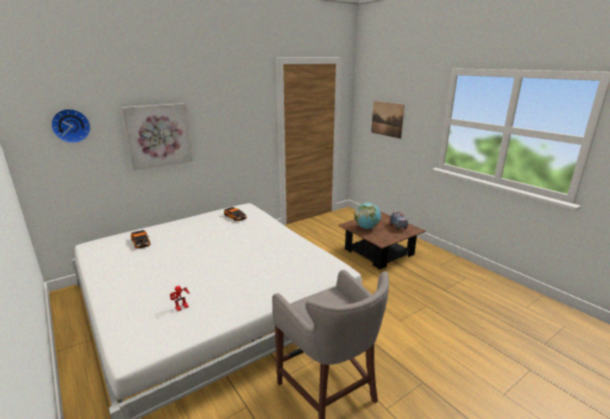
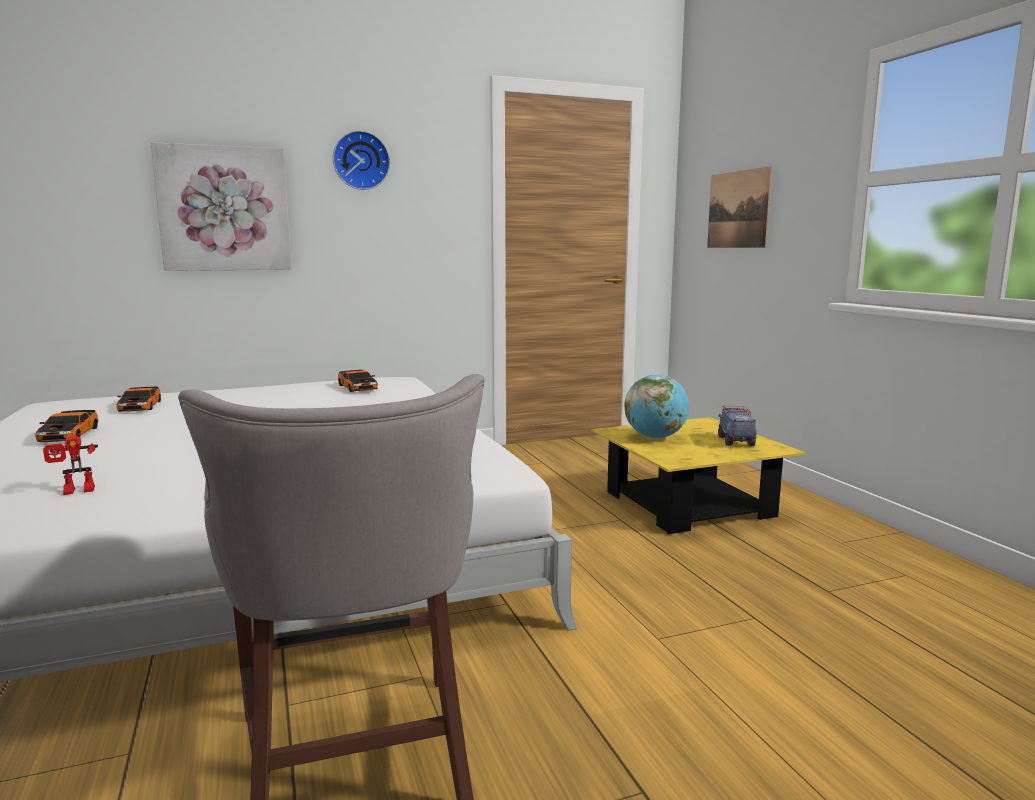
camera: 15 degrees right, 10 degrees down
(71, 125) = (51, 168): wall clock -> wall clock (361, 161)
(132, 269) = (69, 434): none -> toy car
(379, 252) = (688, 504): brown coffee table -> yellow coffee table

